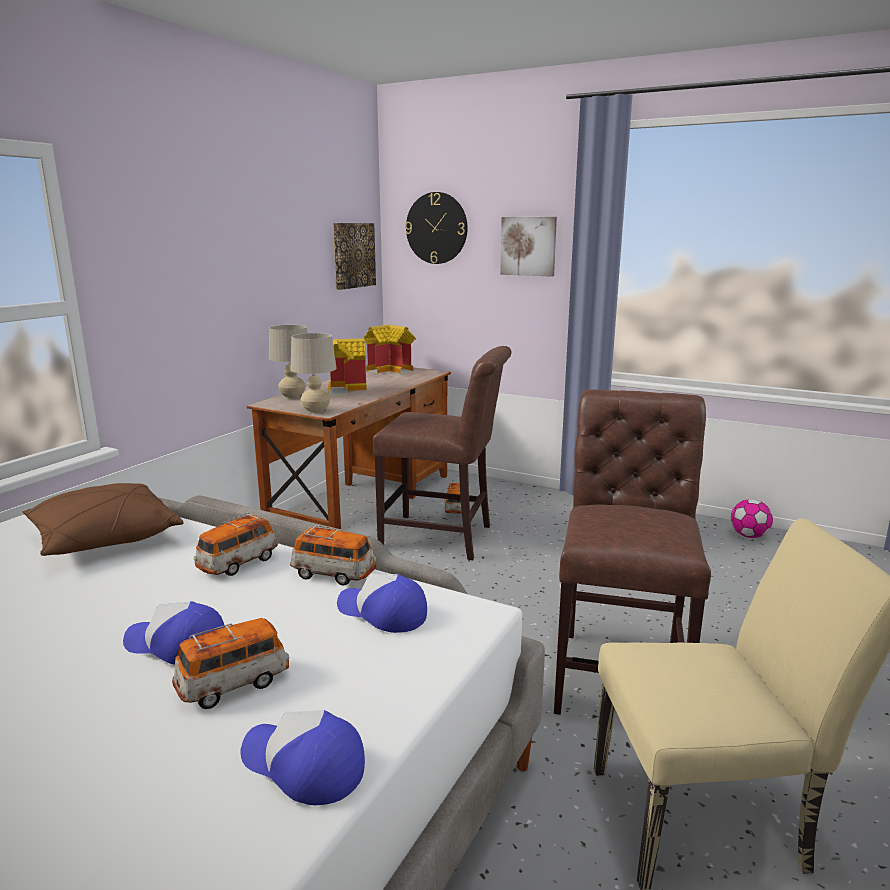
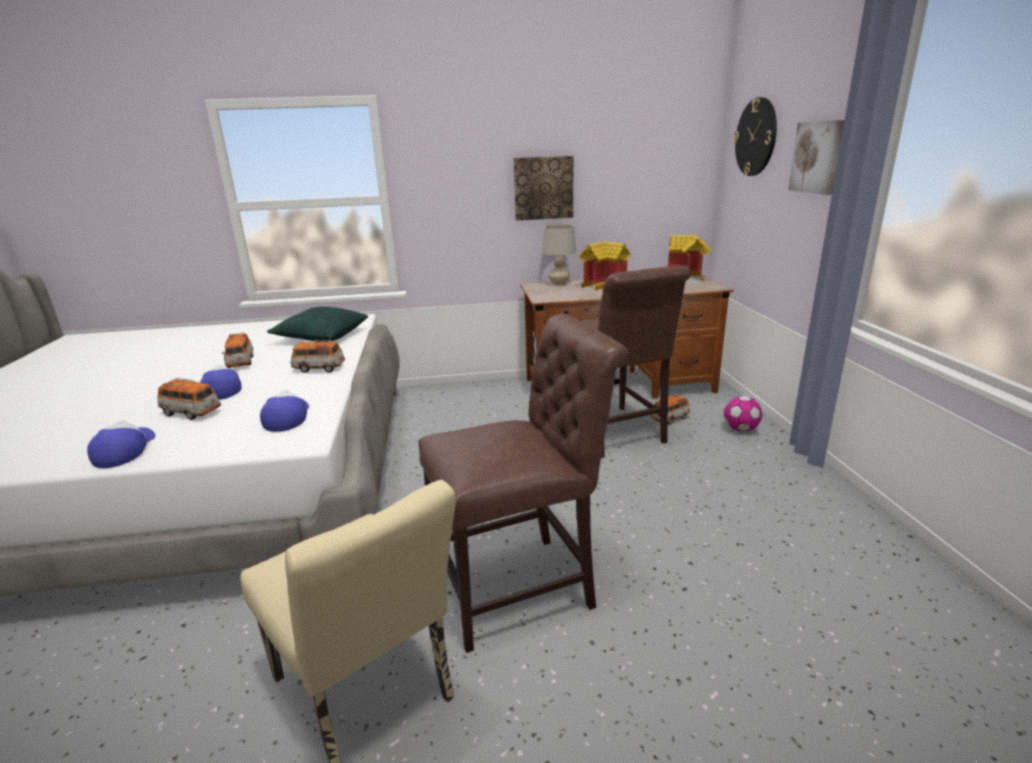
camera: 55 degrees right, 5 degrees up
(104, 539) = (321, 337): brown pillow -> green pillow
(316, 411) = (540, 296): beige table lamp -> none
(334, 574) = (326, 391): toy car -> toy car (241, 362)
(353, 255) = (674, 166): picture -> picture (543, 188)
(749, 536) = (937, 594): football -> football (740, 429)

